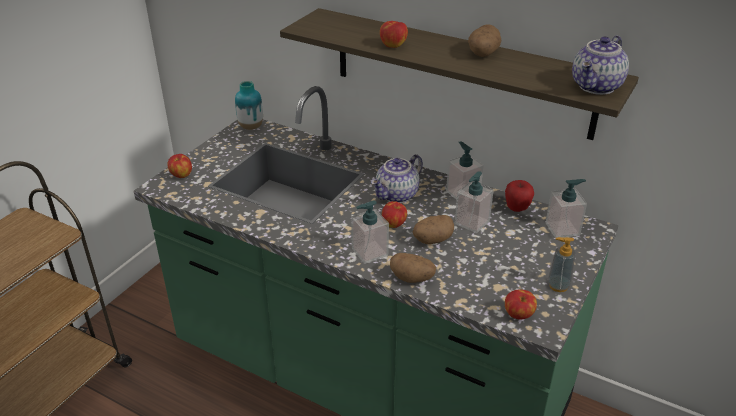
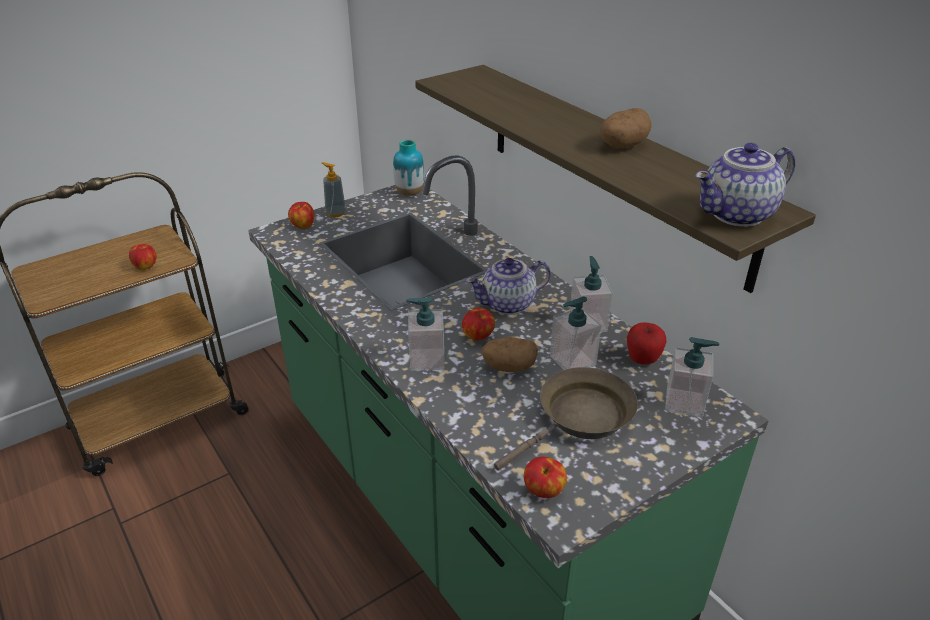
camera: 25 degrees right, 0 degrees up
(393, 45) = (522, 117): apple -> apple (146, 267)
(412, 278) = (450, 404): potato -> none
(506, 260) = (580, 418): none -> brown frying pan
(558, 285) = (624, 472): soap dispenser -> soap dispenser (335, 213)

